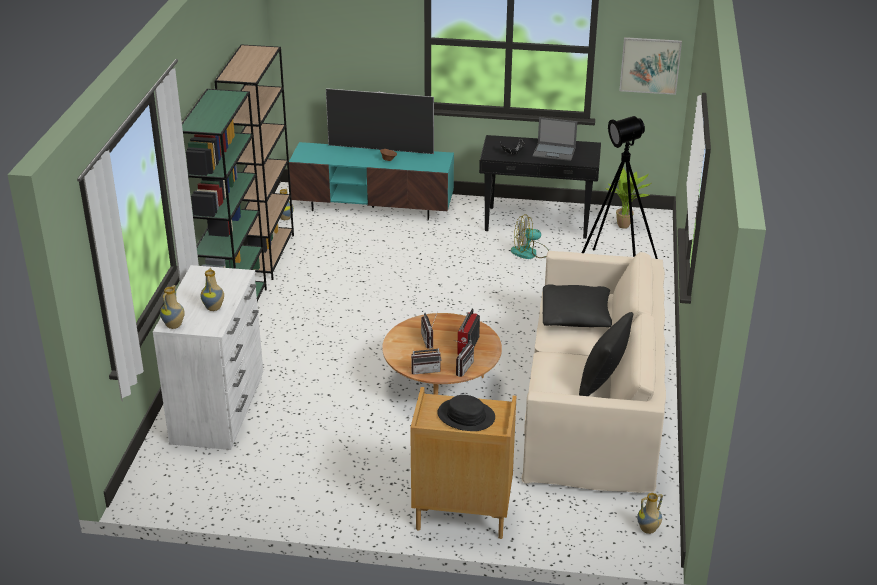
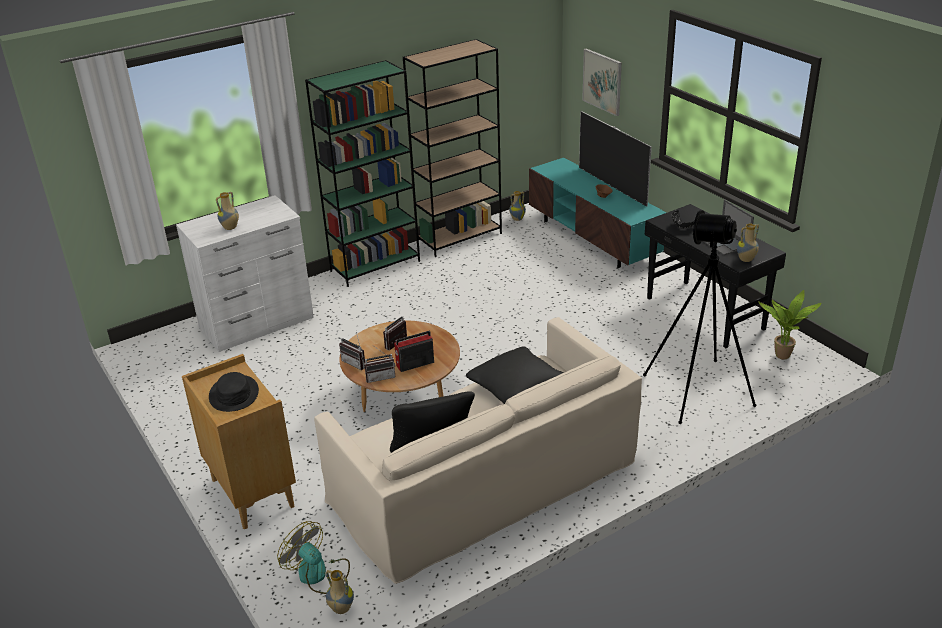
camera: 50 degrees right, 0 degrees up
(174, 326) = (191, 227): vase -> vase (746, 260)
(530, 252) = (654, 334): fan -> fan (318, 574)
(650, 65) = (858, 181): picture -> picture (602, 81)

